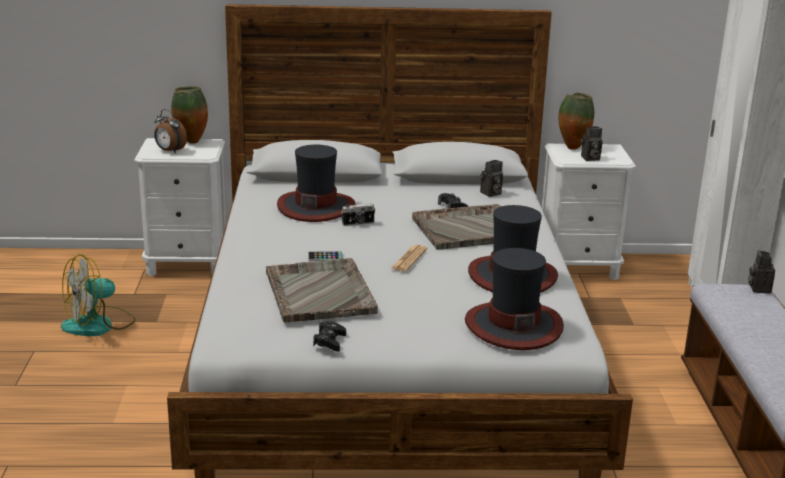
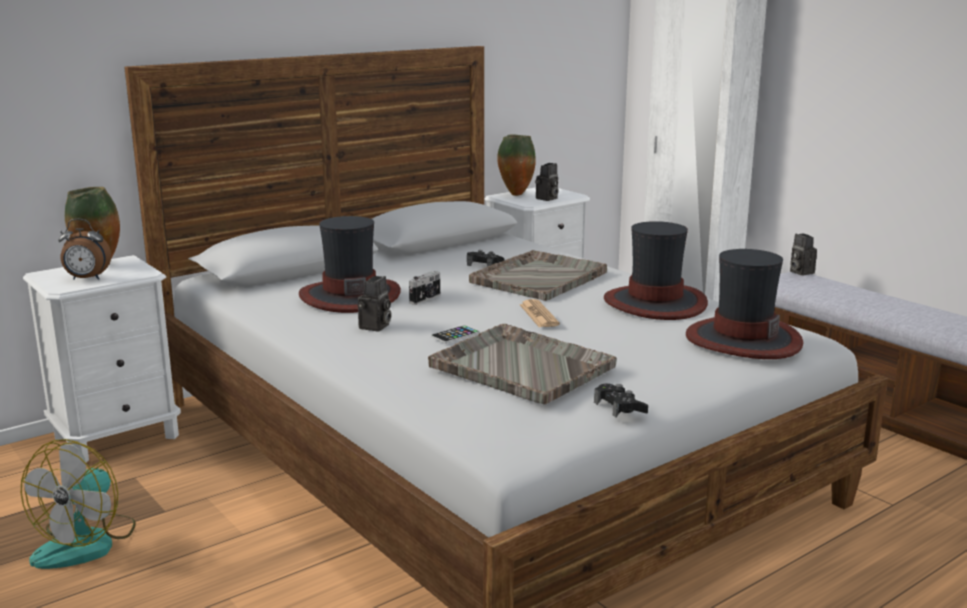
camera: 35 degrees left, 5 degrees down
(490, 193) = (498, 247): camera -> camera (375, 327)

